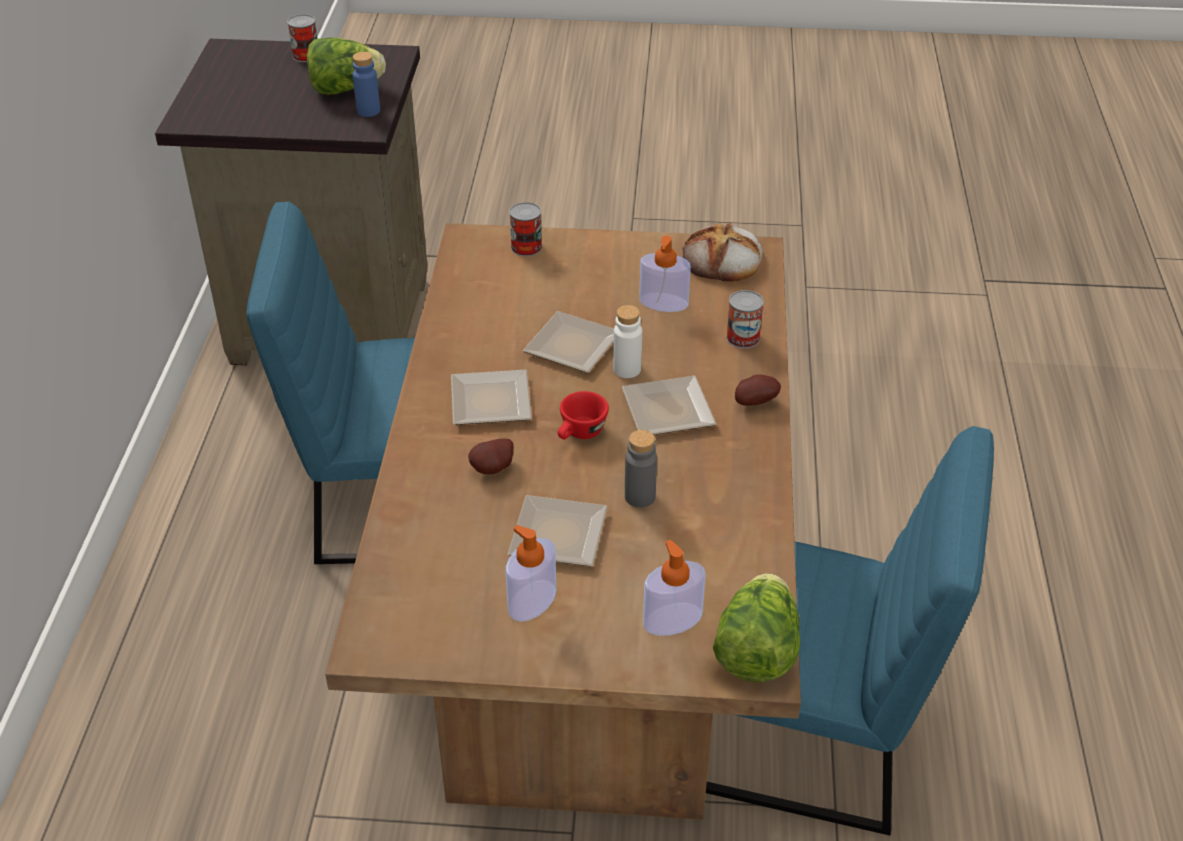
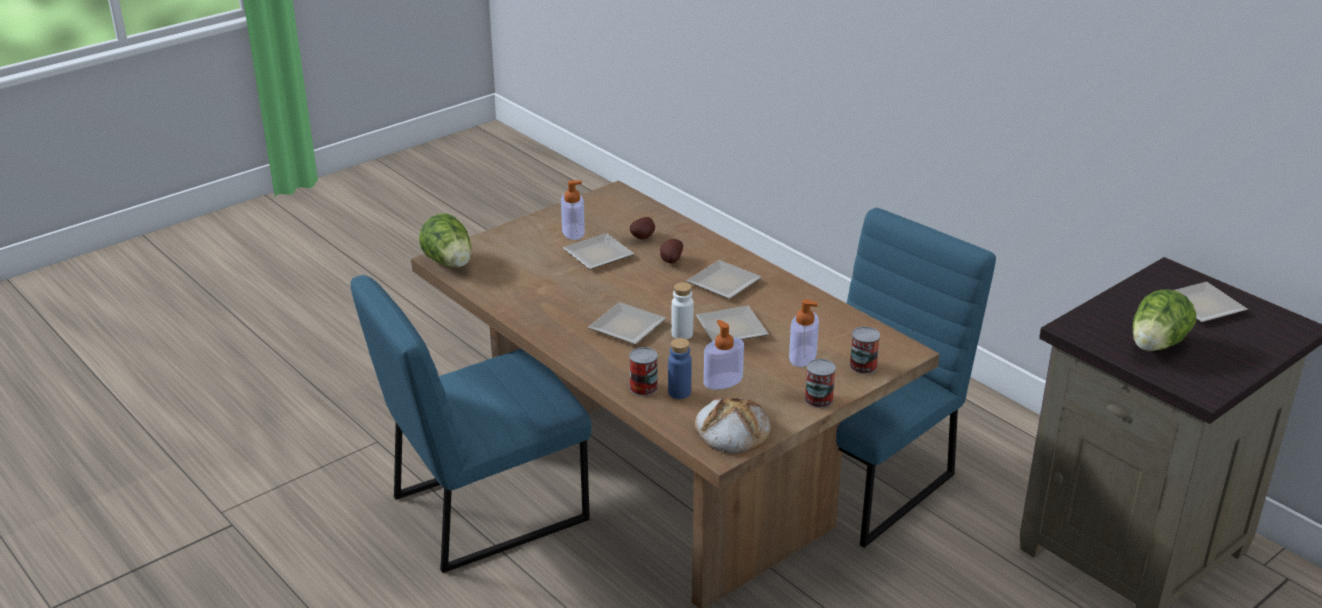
camera: 135 degrees right, 10 degrees down
(240, 89) = (1206, 306): none -> plate
(306, 55) = (1245, 354): can -> can (818, 399)
(368, 111) = (1102, 340): blue bottle -> blue bottle (679, 392)
(580, 434) = (655, 294): red cup -> none
(640, 497) = (583, 286): grey bottle -> none
(672, 619) = (502, 255): soap dispenser -> soap dispenser (802, 356)
(755, 401) = (586, 356): potato -> potato (644, 238)

